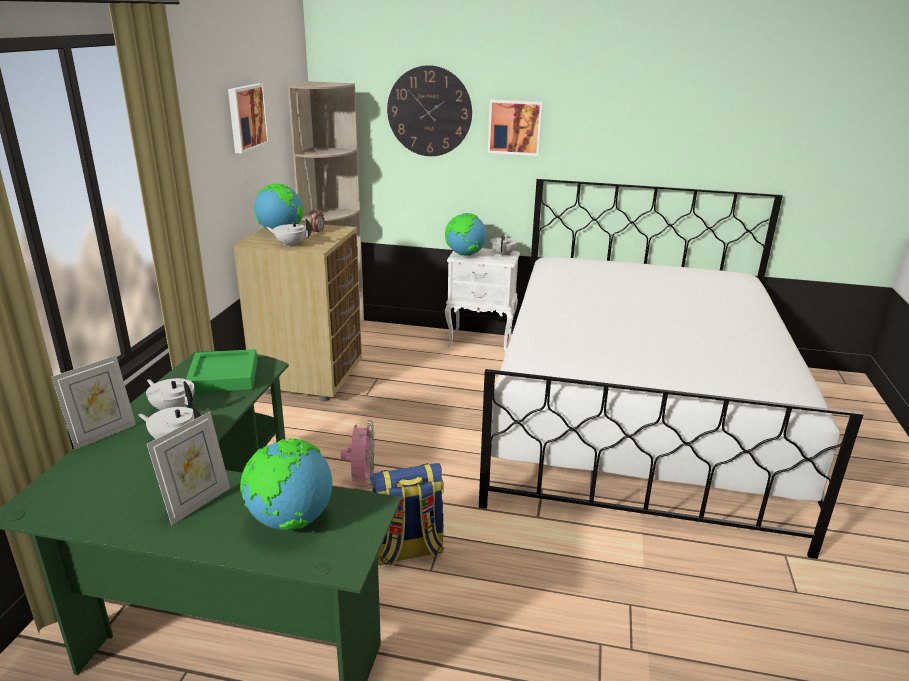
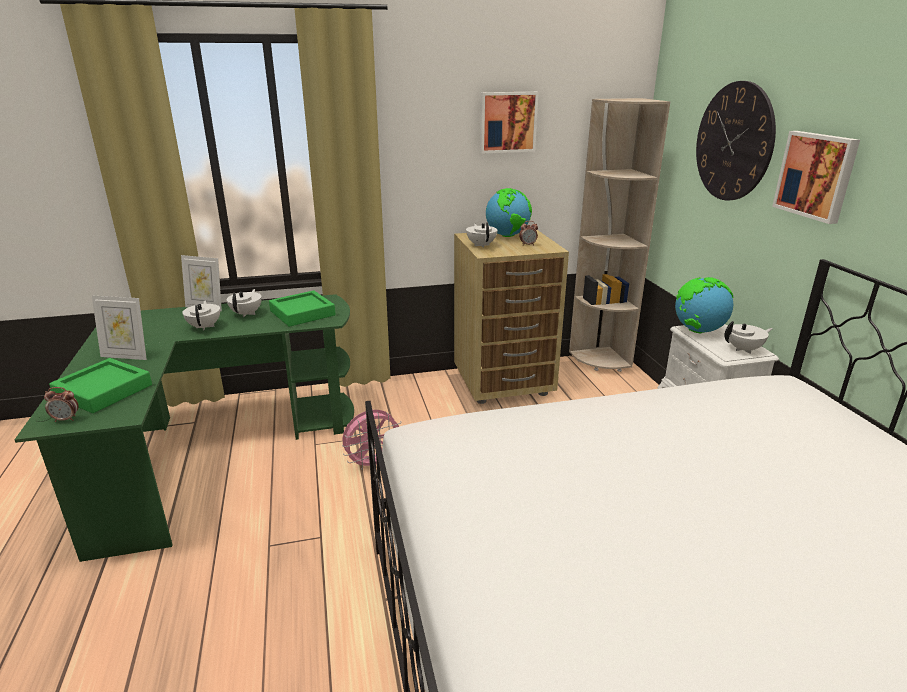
camera: 65 degrees right, 0 degrees up
(290, 521) = (103, 391): globe -> green tray
(345, 548) = (66, 419): none -> alarm clock
(407, 550) = (290, 522): backpack -> none

